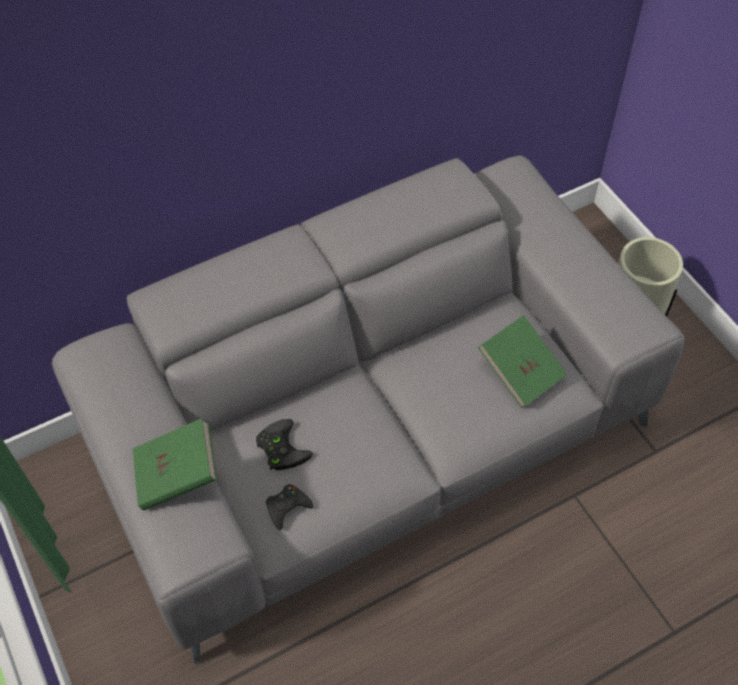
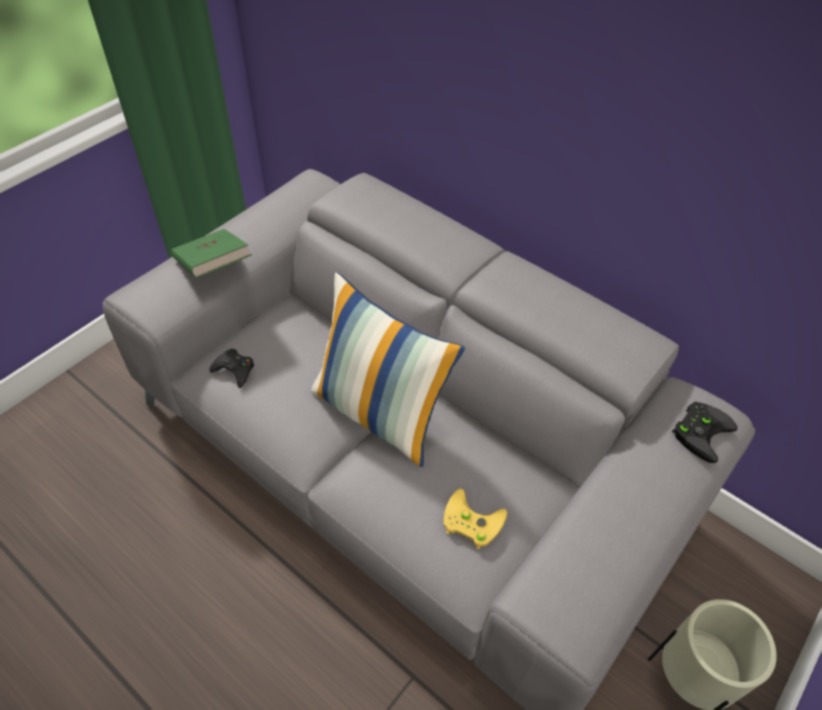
camera: 65 degrees right, 5 degrees down
(280, 447) = (294, 345): black game controller -> black game controller (700, 430)
(390, 400) = (380, 413): none -> pillow
(521, 371) = (469, 522): green book -> yellow game controller

